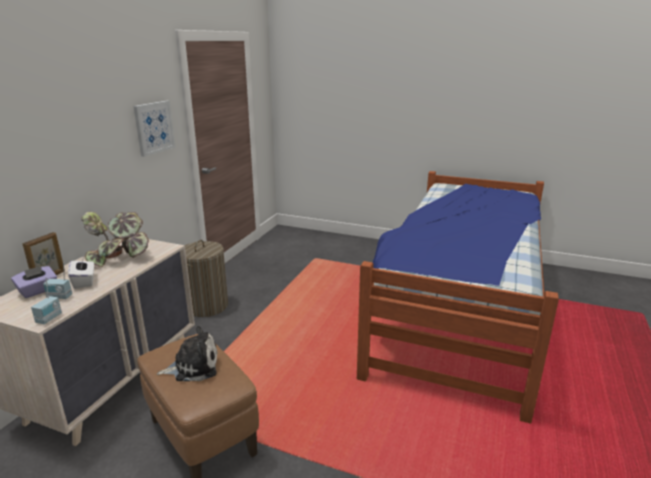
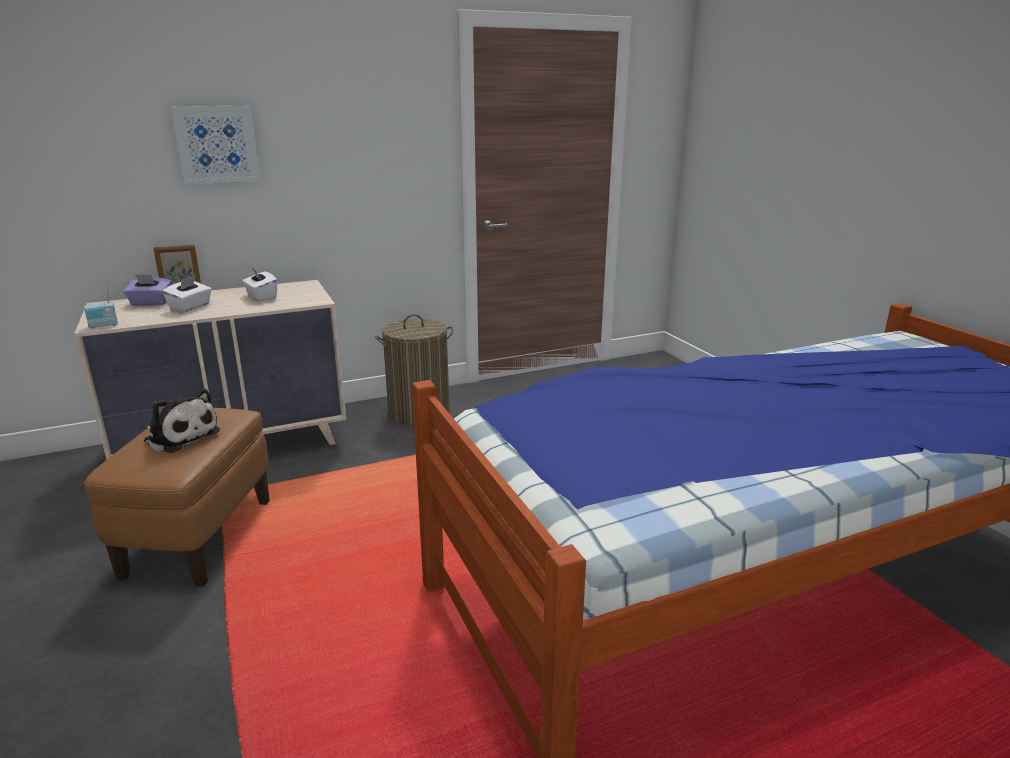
camera: 45 degrees right, 0 degrees up
(59, 297) = (148, 313): radio -> none
(120, 257) = (261, 297): potted plant -> white tissue box
(154, 127) = (392, 146): picture -> picture (217, 144)

